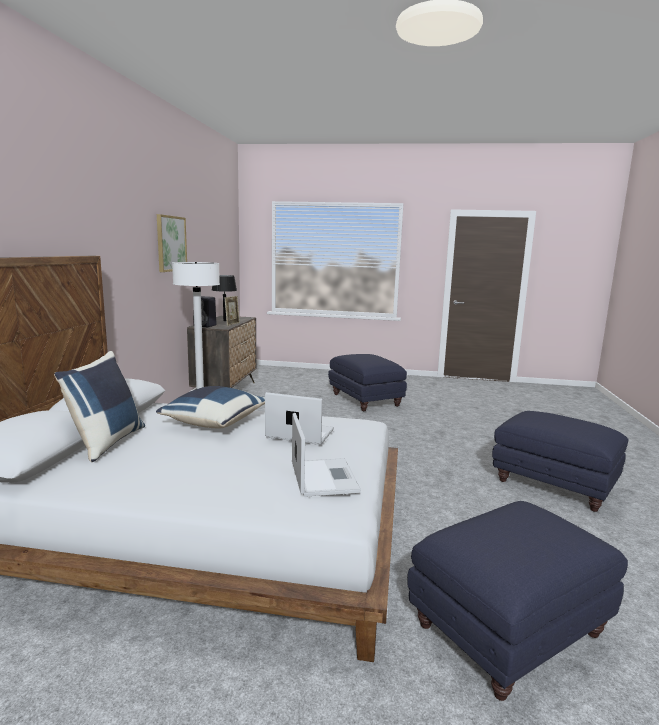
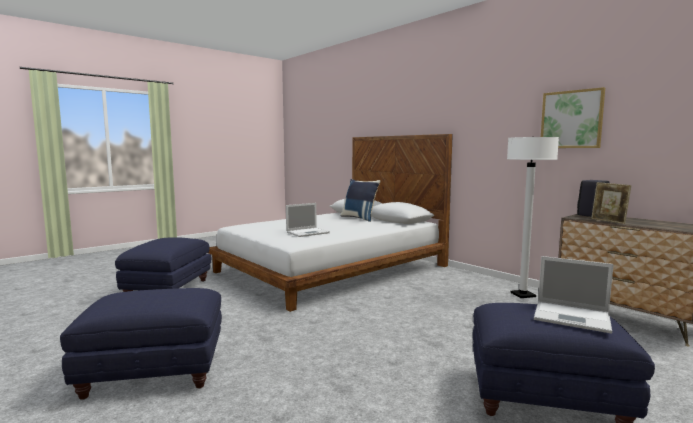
camera: 130 degrees right, 5 degrees down
(214, 422) = (355, 227): blue pillow -> none
(225, 321) = (643, 222): black table lamp -> none
(323, 477) = (257, 226): laptop -> laptop (573, 317)

